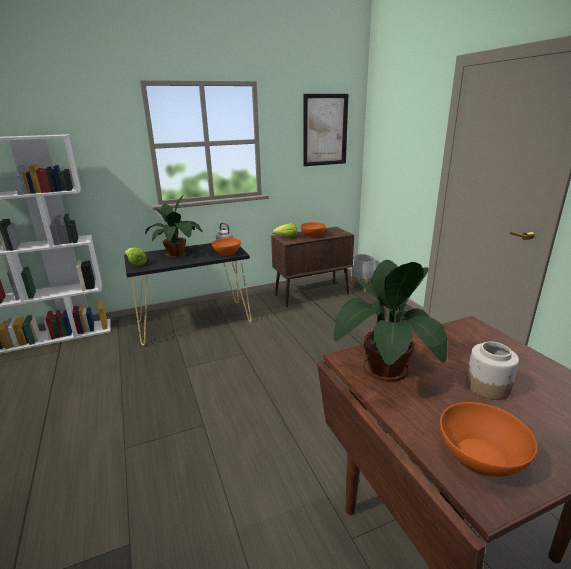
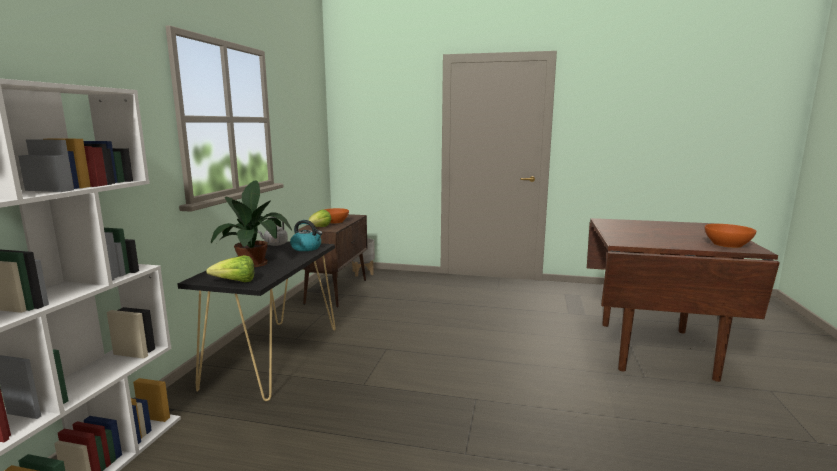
camera: 55 degrees left, 10 degrees down
(227, 253) = (307, 248): orange bowl -> kettle
(325, 130) = (307, 112): picture -> none
(384, 370) = (640, 240): potted plant -> none
(488, 387) = (670, 232): jar -> none

